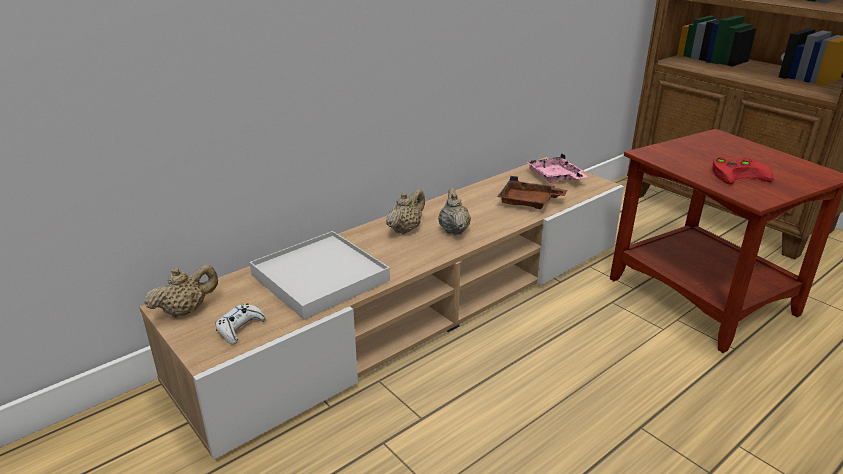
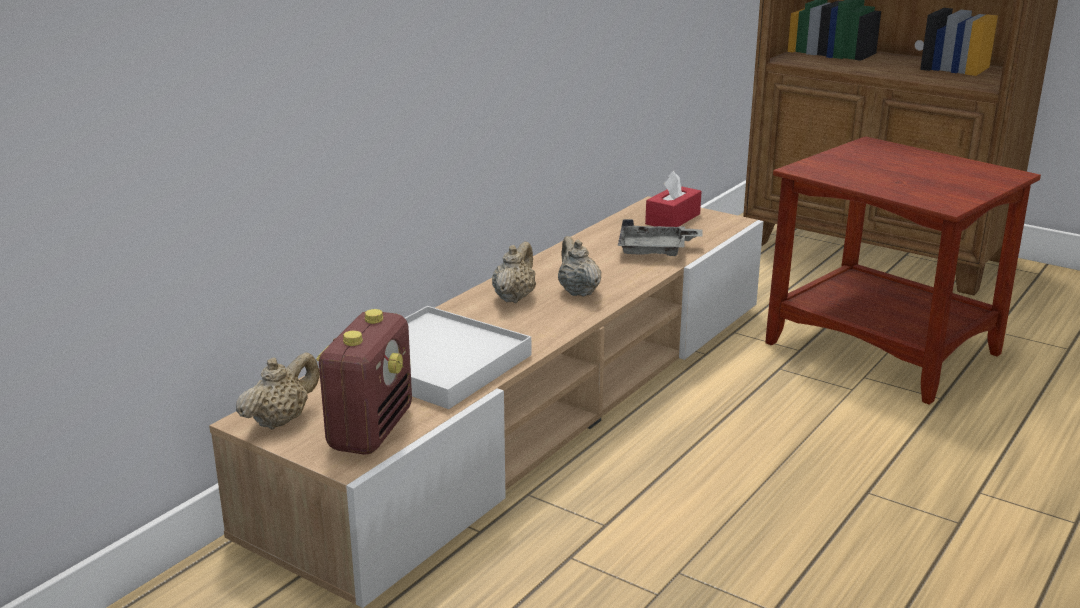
camera: 15 degrees left, 5 degrees down
(240, 328) = (370, 429): white game controller -> radio
(529, 202) = (655, 251): brown tray -> grey tray
(555, 177) = (673, 219): pink tray -> red tissue box
(739, 174) = (916, 182): red game controller -> none

